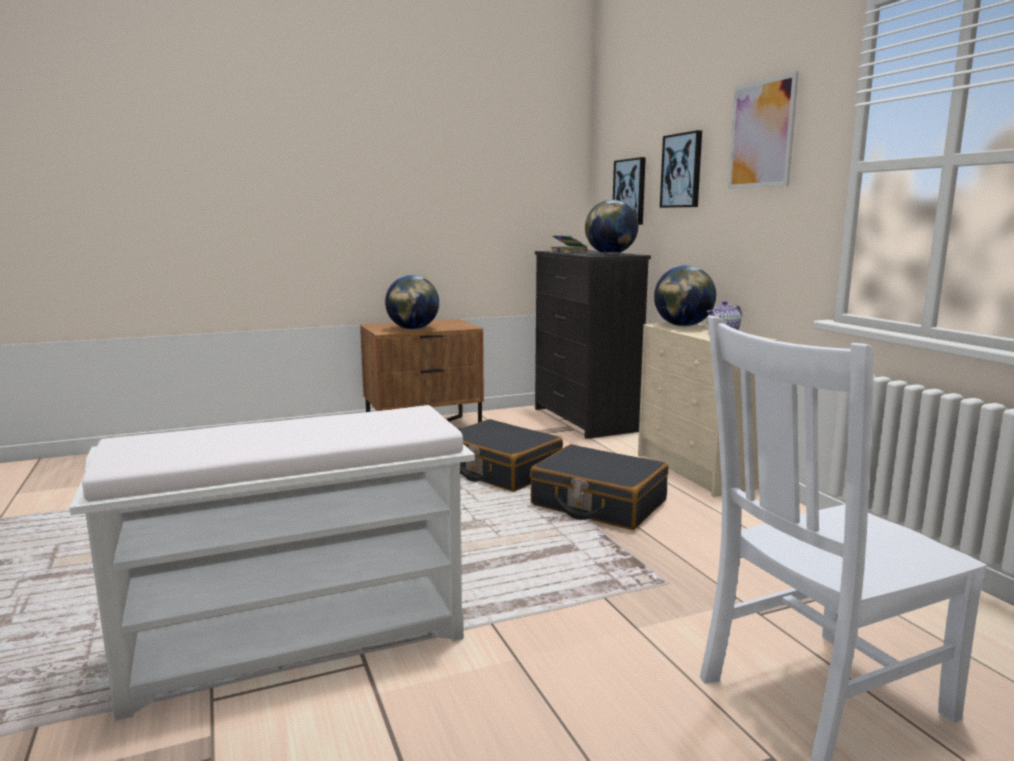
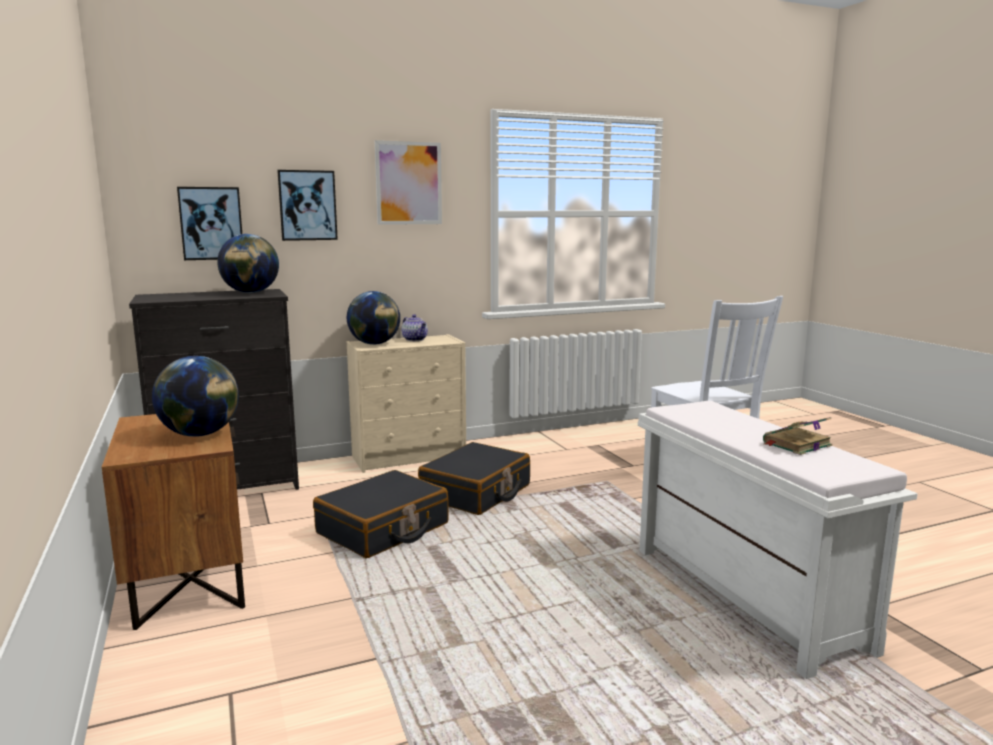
camera: 90 degrees left, 0 degrees up
(567, 252) = (185, 298): book -> book (795, 444)

